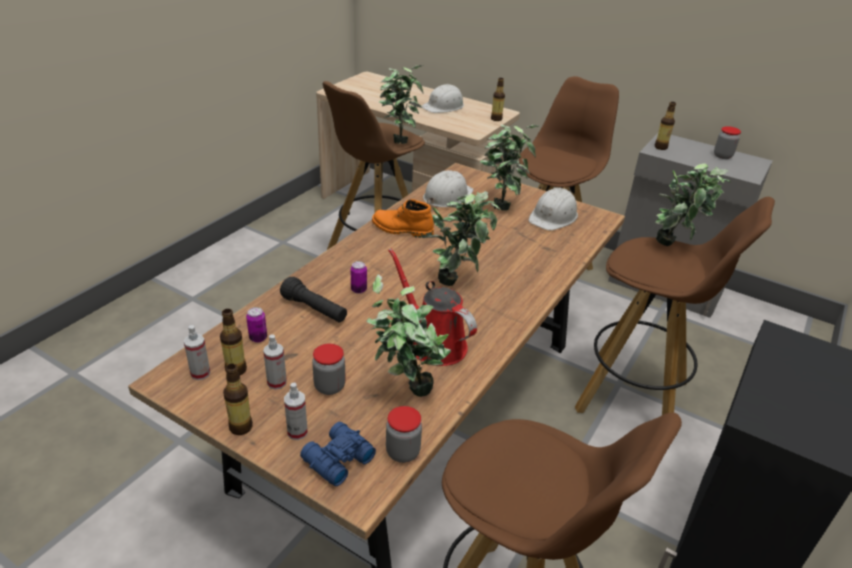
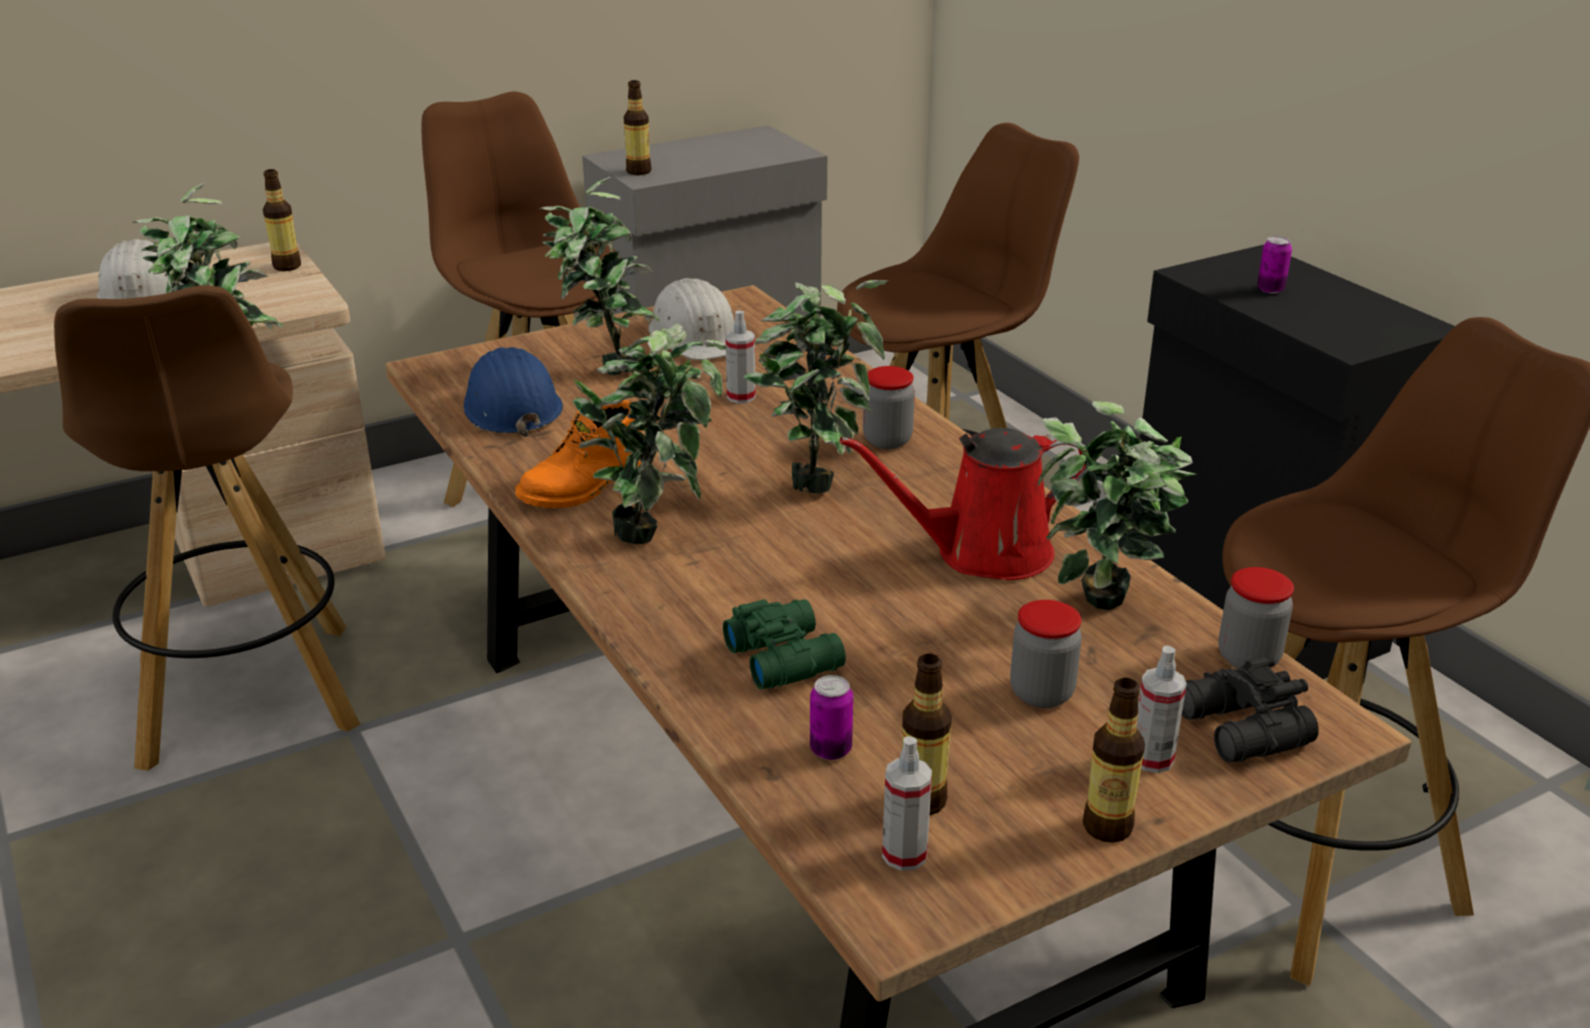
camera: 60 degrees left, 5 degrees down
(277, 382) = (995, 754): spray bottle -> spray bottle (741, 397)
(315, 310) = (784, 656): black flashlight -> green binoculars
(336, 459) = (1241, 731): blue binoculars -> black binoculars
(358, 290) = (756, 588): can -> can (1270, 289)
(447, 196) = (511, 407): white hard hat -> blue hard hat
(676, 245) = (896, 272): potted plant -> potted plant (658, 530)
(722, 156) = (718, 146): jar -> jar (887, 440)

